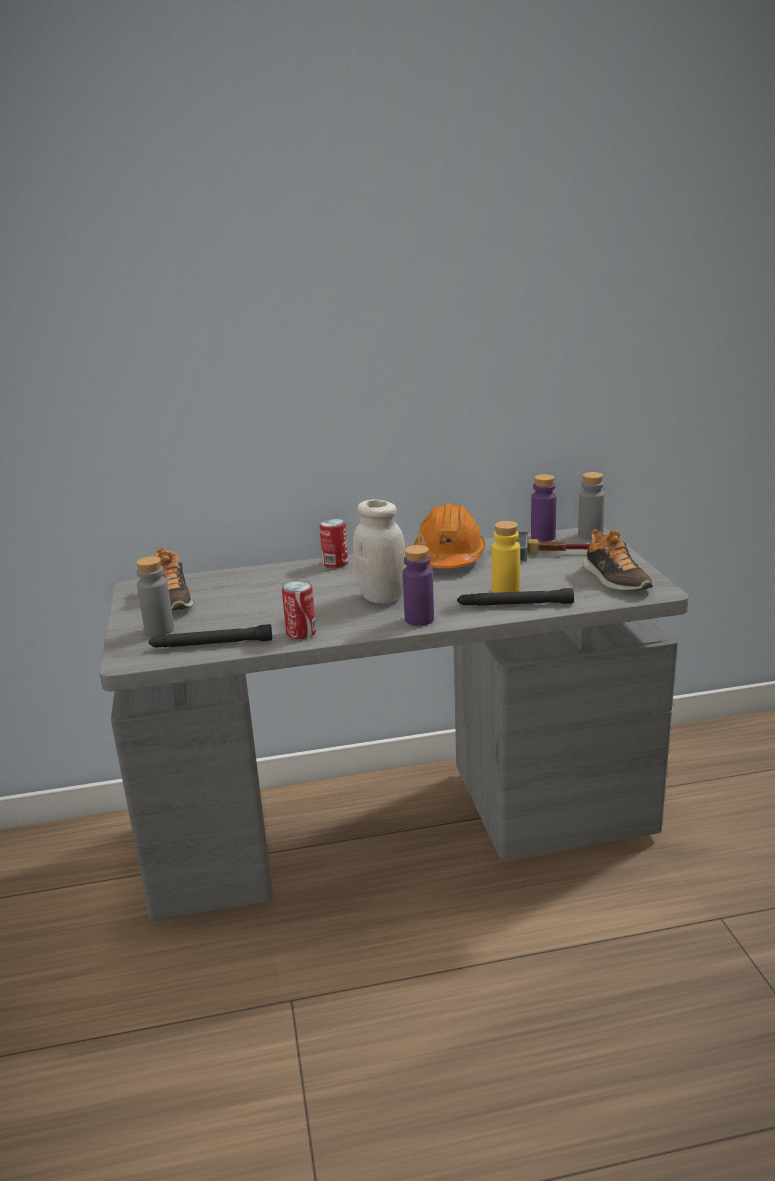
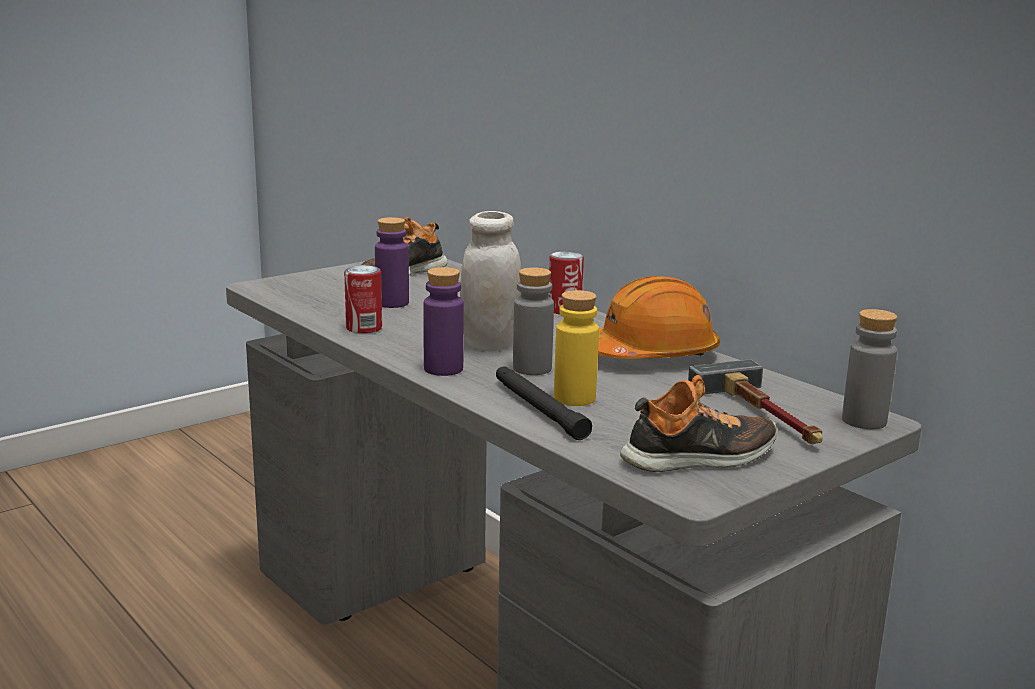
camera: 60 degrees right, 5 degrees down
(159, 630) = (329, 282): grey bottle -> grey bottle (532, 368)
(211, 644) = (311, 303): black flashlight -> none
(543, 537) = (805, 393): purple bottle -> purple bottle (392, 303)
(614, 580) = (700, 458): shoe -> shoe turned 150 degrees counterclockwise

